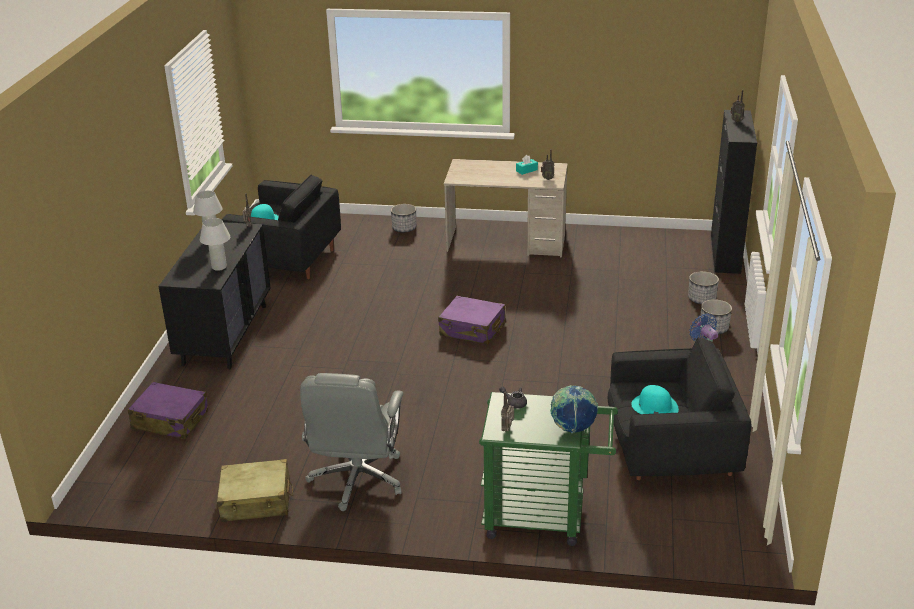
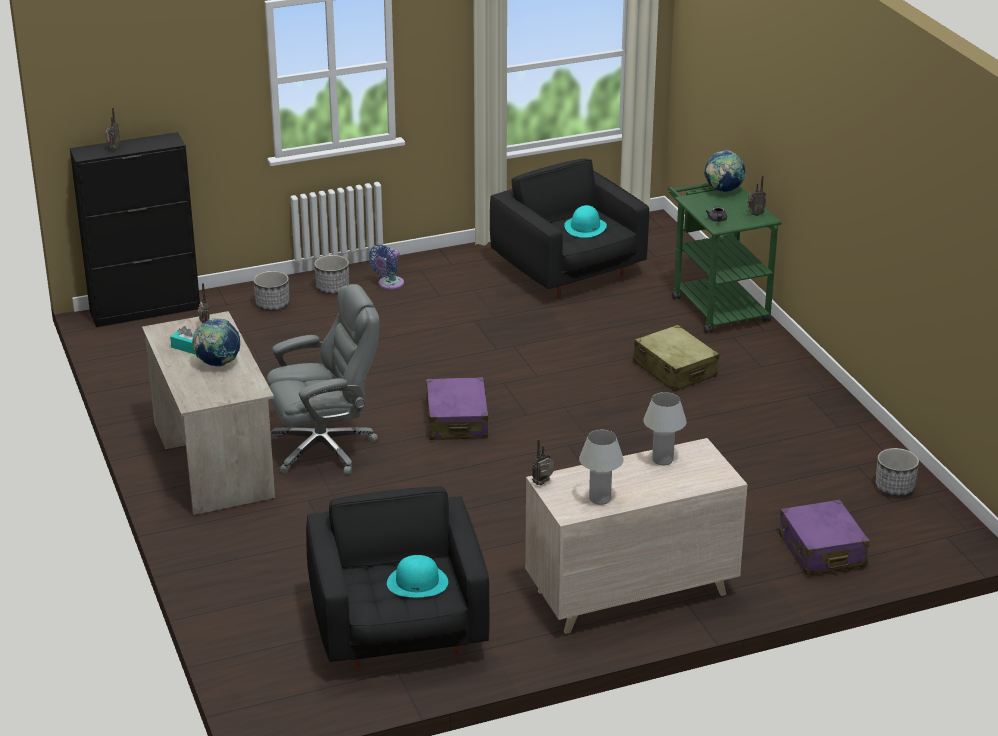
camera: 120 degrees left, 0 degrees up
(225, 334) = (630, 593): black dresser -> beige dresser
(256, 501) = (863, 443): beige suitcase -> beige suitcase (675, 370)
(357, 480) = (774, 403): grey office chair -> grey office chair (325, 448)
(404, 228) = (224, 558): planter -> planter (894, 488)
(497, 175) = (218, 364): none -> globe

